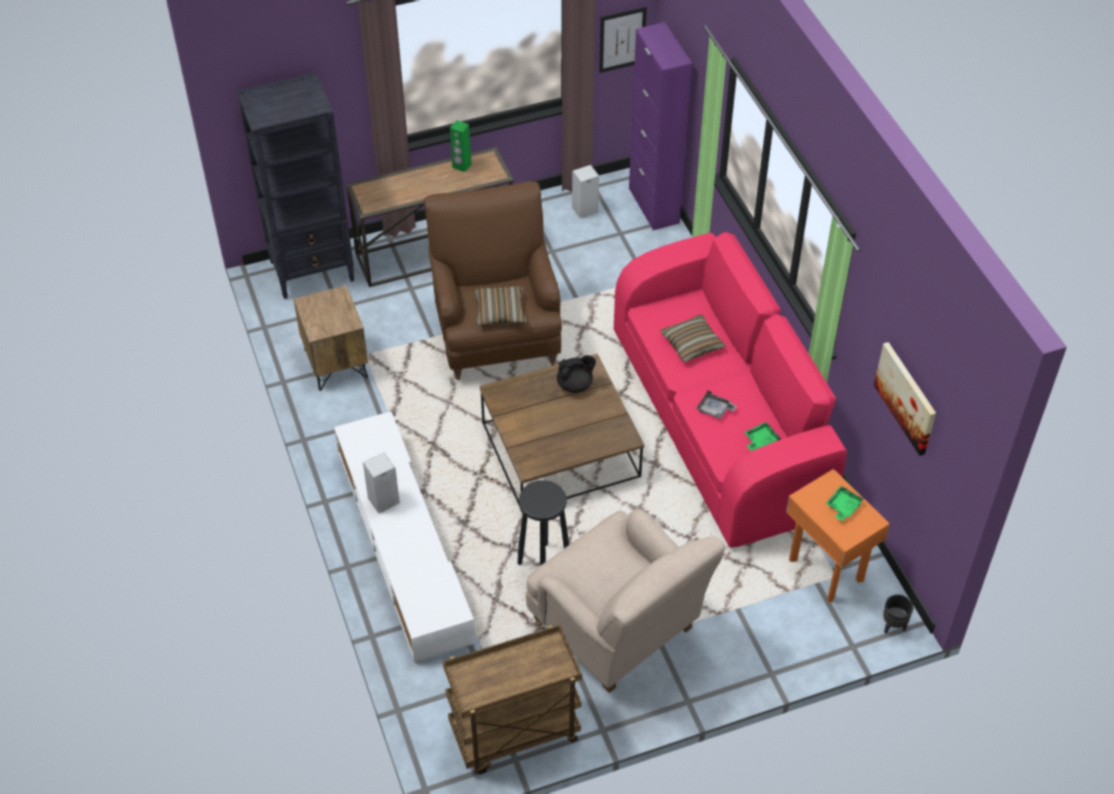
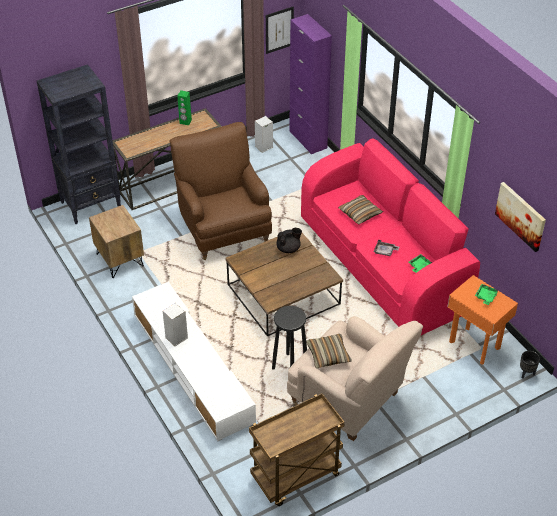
camera: 10 degrees left, 5 degrees down
(500, 311) = (230, 208): pillow -> pillow (328, 355)

